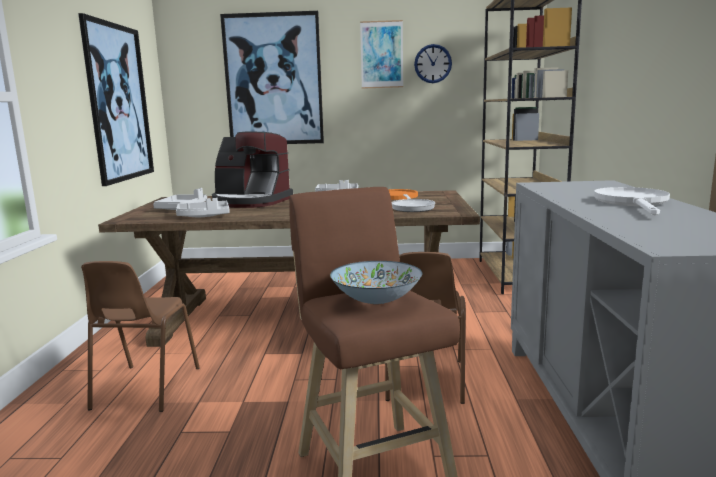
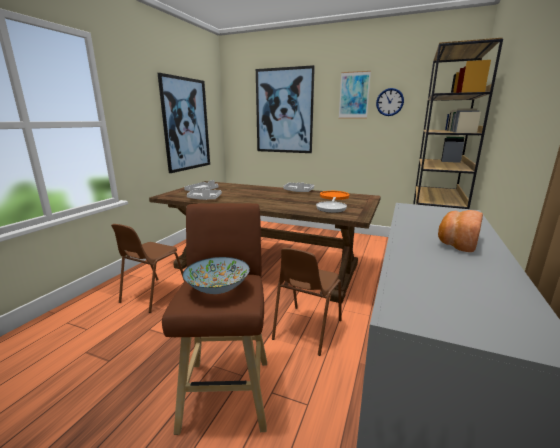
camera: 20 degrees right, 5 degrees up
(251, 201) = (244, 190): coffee machine -> none
(633, 203) = (456, 242): white frying pan -> bread

